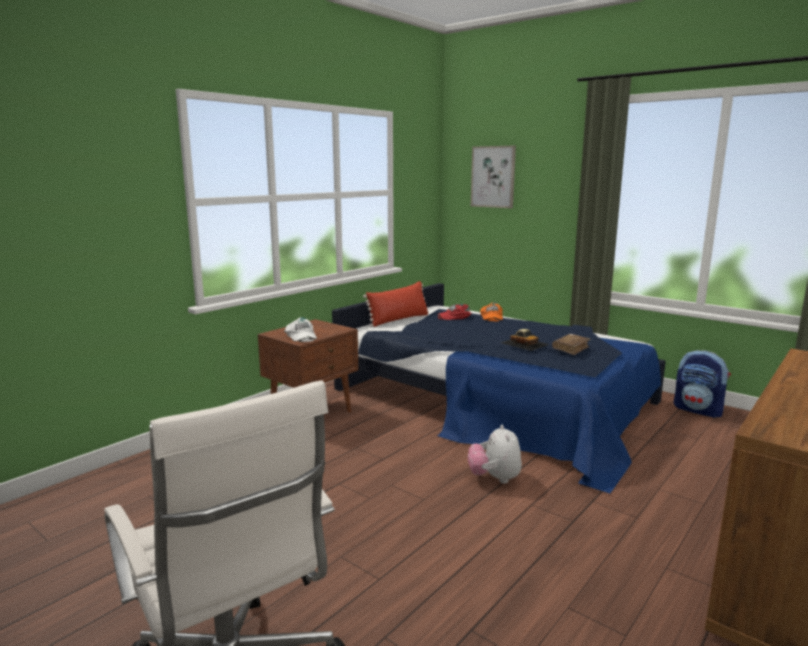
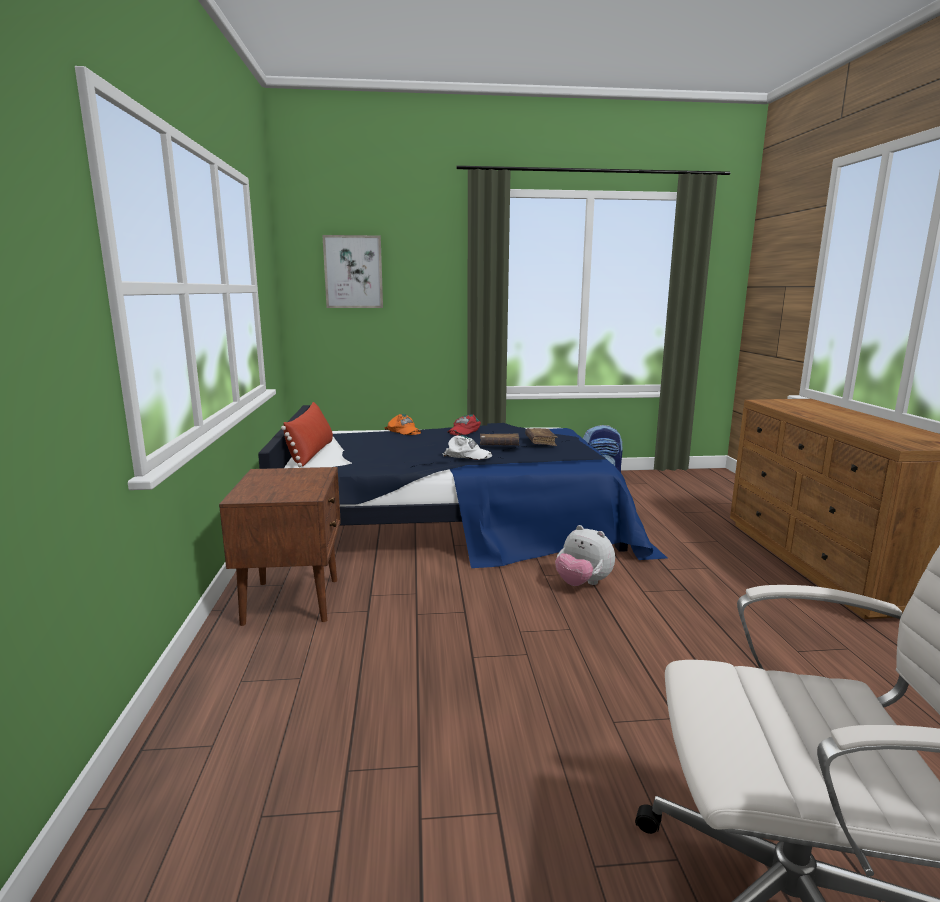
camera: 45 degrees left, 0 degrees up
(301, 336) = (291, 490): white cap -> white cap (467, 455)
(454, 317) = (369, 438): red cap -> red cap (463, 430)
(524, 343) = (499, 445): toy car -> brown book

